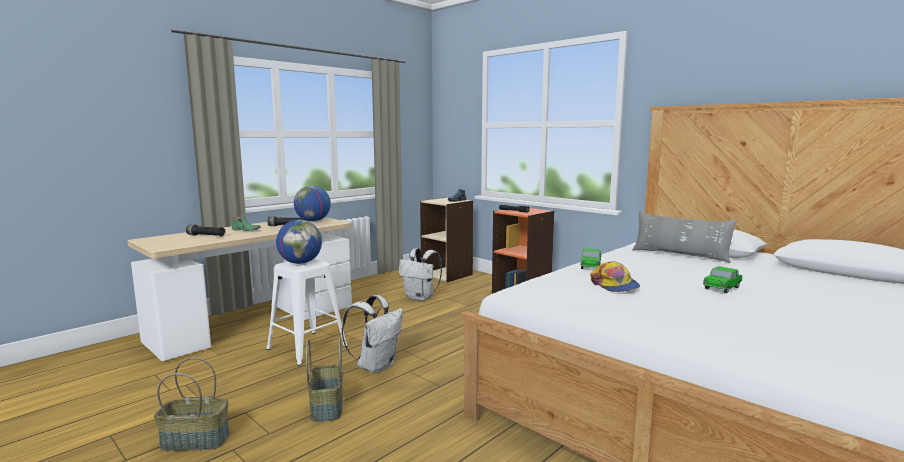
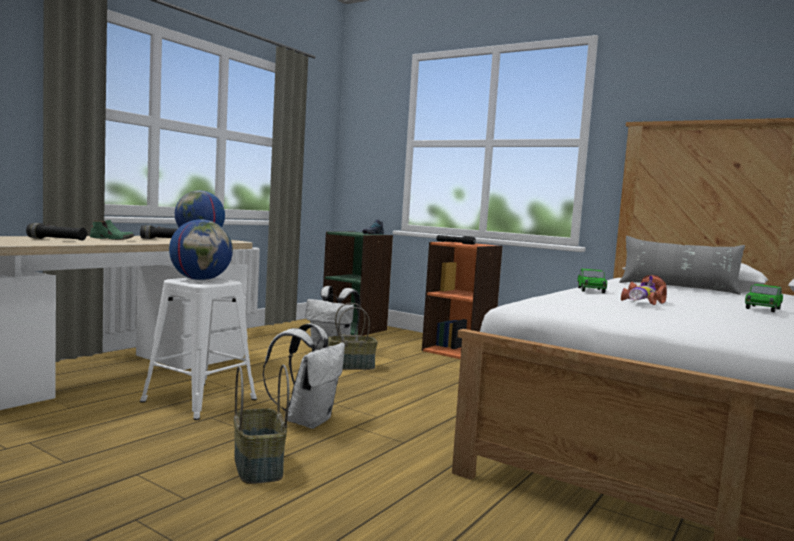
camera: 10 degrees left, 5 degrees down
(196, 440) = (72, 509): basket -> basket (351, 366)
(447, 274) = (354, 329): beige bookcase -> green bookcase
(614, 285) = (644, 301): cap -> toy car

